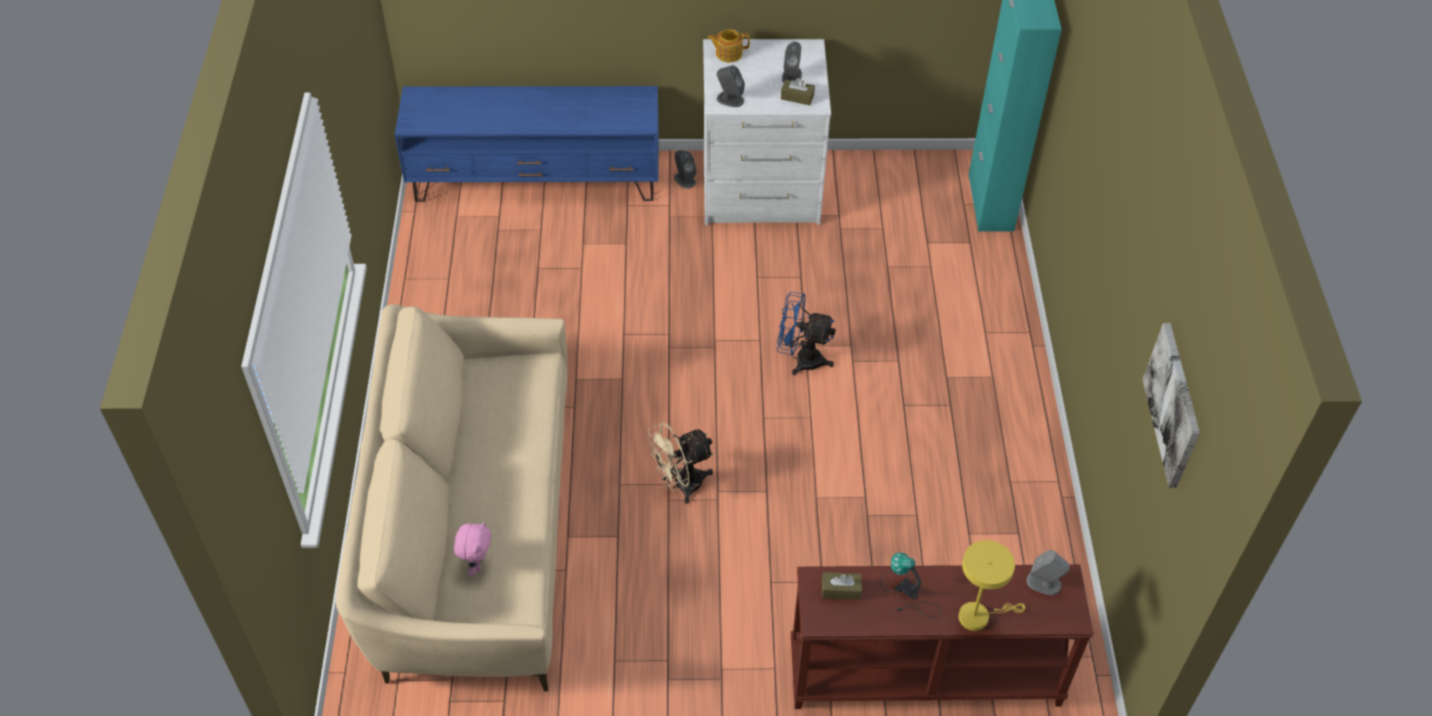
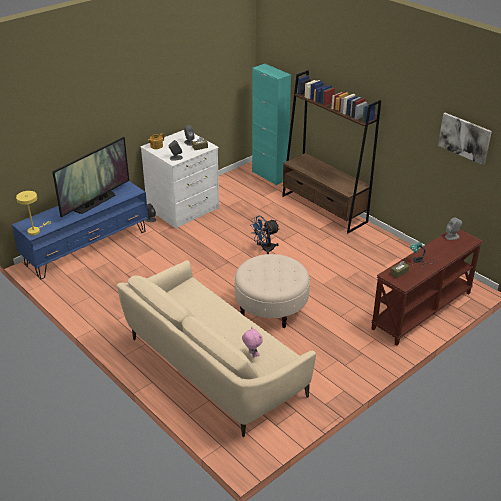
camera: 40 degrees left, 15 degrees down
(559, 113) = (96, 203): none -> television
(680, 485) = (271, 307): beige fan -> beige ottoman
(978, 616) = (447, 255): yellow table lamp -> yellow table lamp (35, 230)
(1006, 339) = (324, 209): none -> brown bookcase

